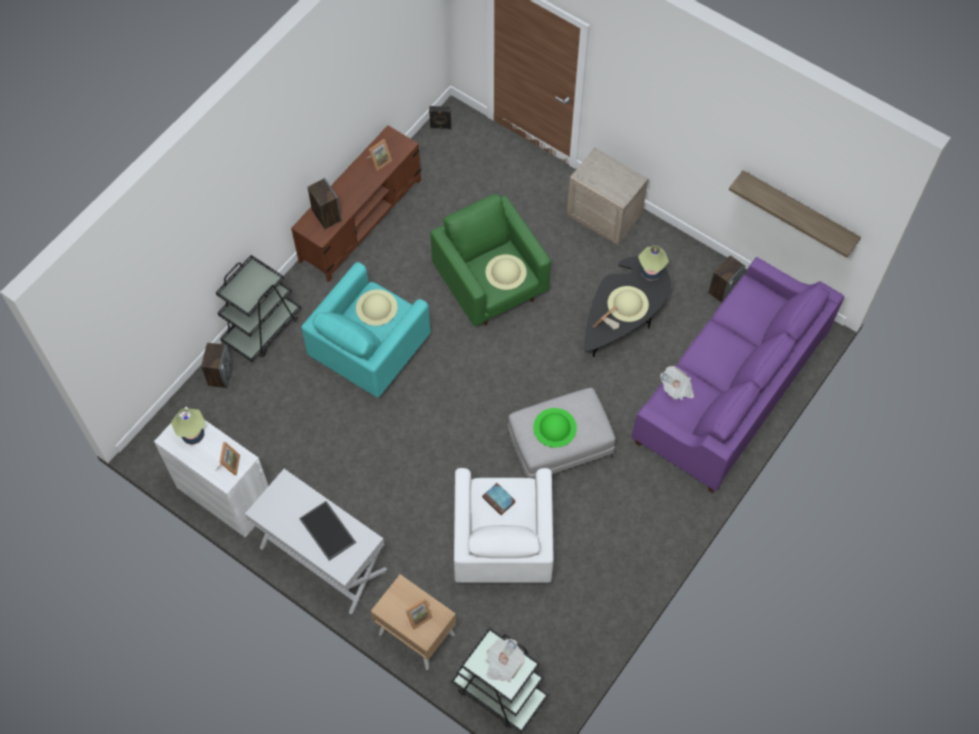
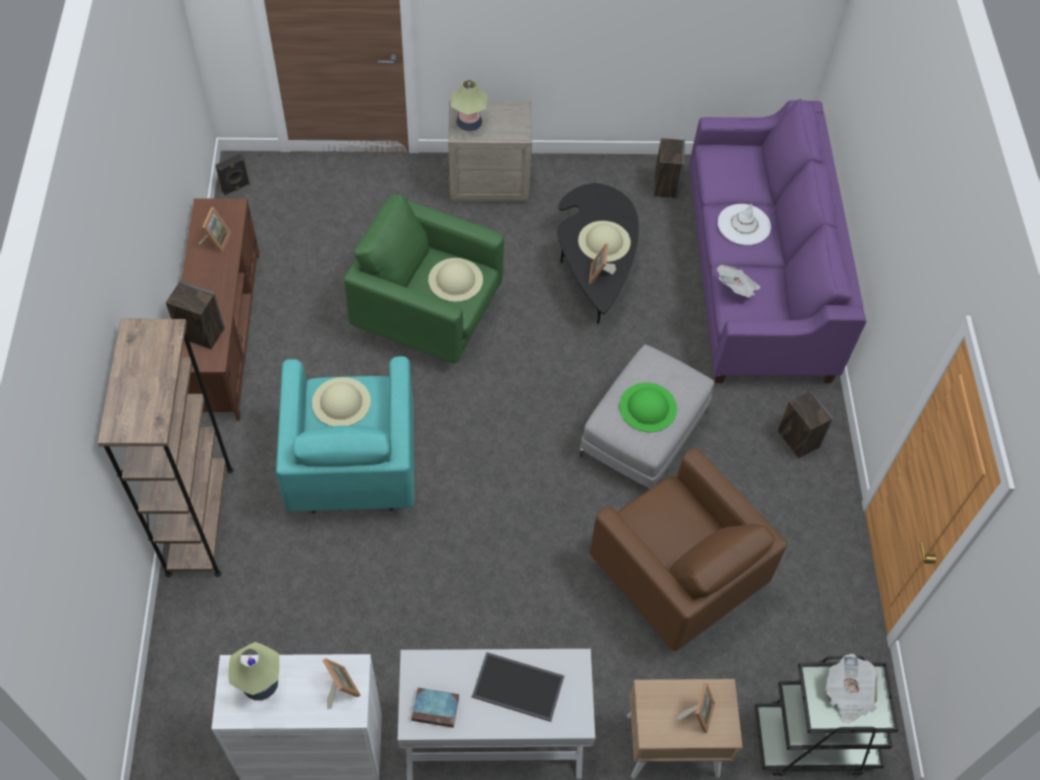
camera: 40 degrees left, 5 degrees down
(220, 375) = (189, 608): speaker -> speaker (797, 439)
(262, 328) = (200, 520): black cart -> brown bookcase
(499, 500) = (660, 522): book -> book (436, 708)
(502, 542) = (674, 575): white armchair -> brown armchair
(650, 273) = (599, 198): table lamp -> table lamp (469, 124)
(722, 349) = (743, 225): none -> white hat
(798, 210) = (734, 31): shelf -> none

